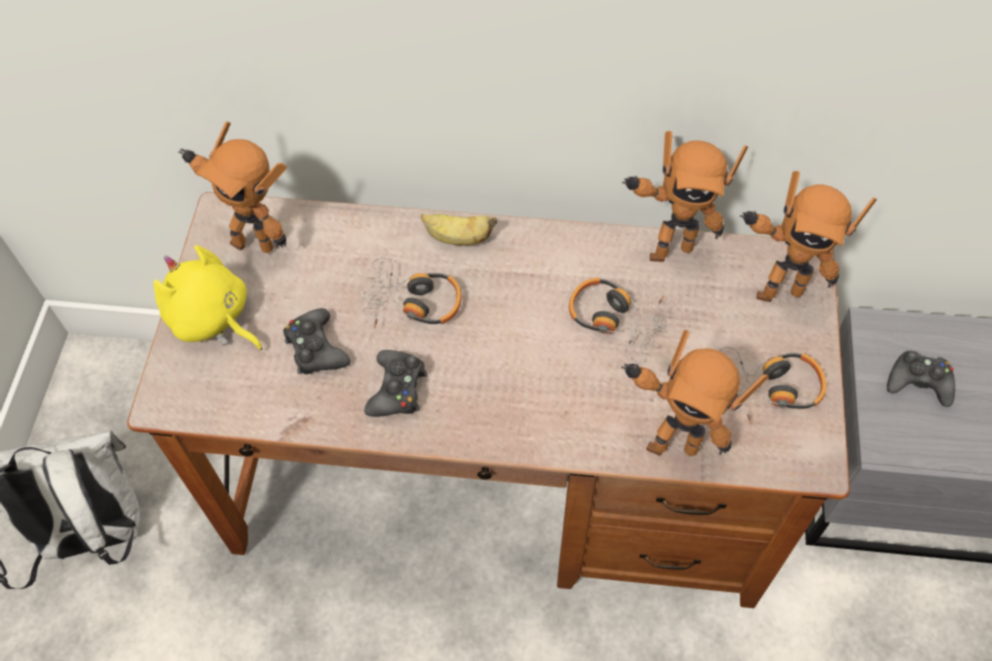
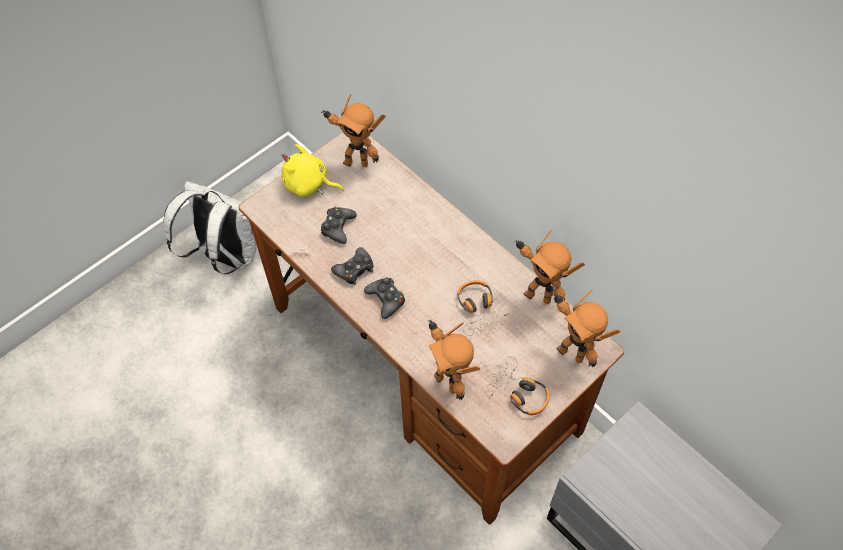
camera: 40 degrees right, 0 degrees up
(213, 319) = (308, 184): yellow plush toy -> yellow plush toy turned 60 degrees counterclockwise
(254, 241) = (356, 161): toy robot -> toy robot turned 45 degrees counterclockwise
(412, 302) = (397, 236): headphones -> none
(458, 238) = (445, 221): banana -> none
(919, 382) = (634, 463): black game controller -> black game controller (386, 299)

